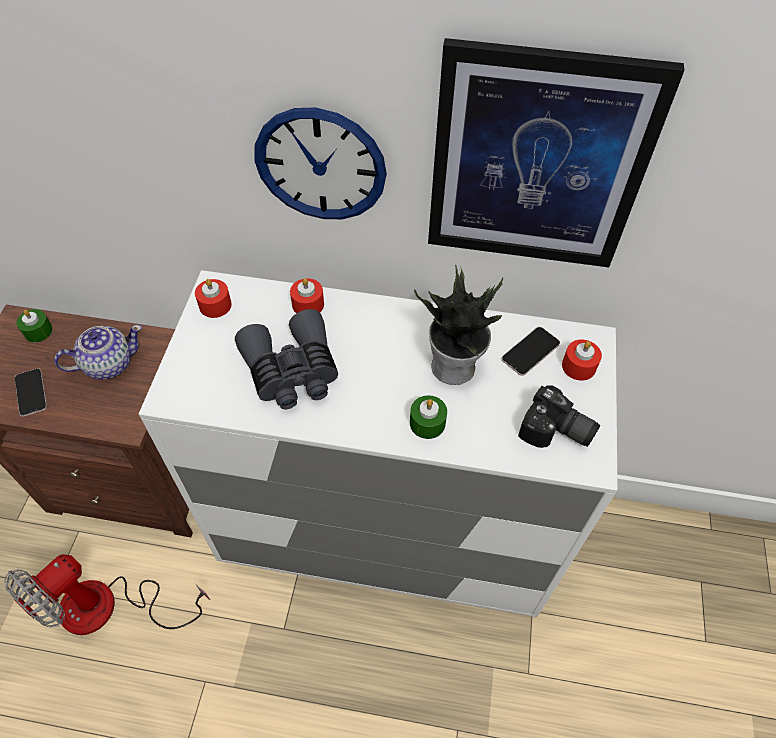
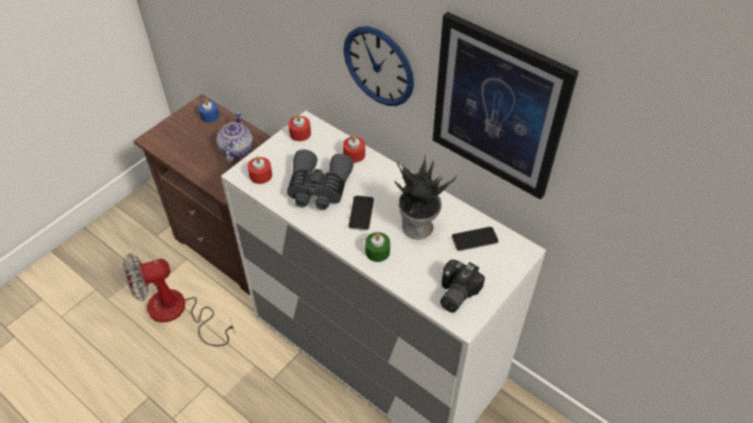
camera: 30 degrees right, 5 degrees down
(31, 392) = (186, 149): phone -> phone (361, 213)
(38, 331) = (209, 116): green candle -> blue candle
(108, 364) = (236, 150): teapot -> teapot turned 90 degrees counterclockwise
(556, 432) = (454, 293): camera -> camera turned 60 degrees clockwise
(578, 366) = (500, 262): red candle -> red candle (260, 175)

